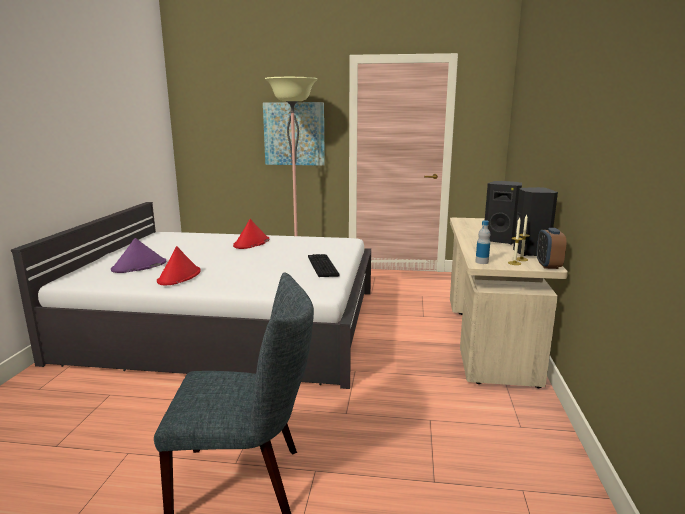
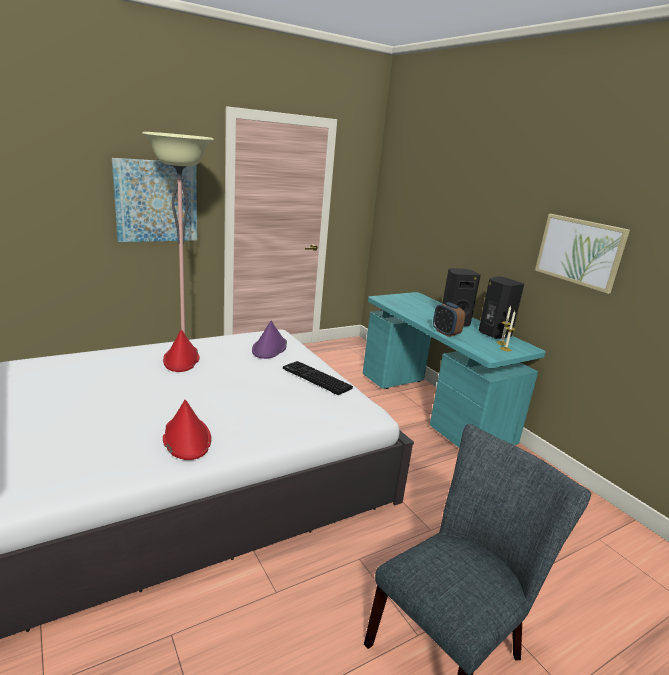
camera: 40 degrees left, 5 degrees up
(139, 266) = (93, 436): purple hat -> purple hat (269, 348)
(481, 262) = (486, 353): bottle -> none
(488, 338) = (432, 407): beige desk -> turquoise desk
(548, 265) = (526, 347): alarm clock -> alarm clock (445, 333)
(591, 145) = (579, 251): none -> picture

